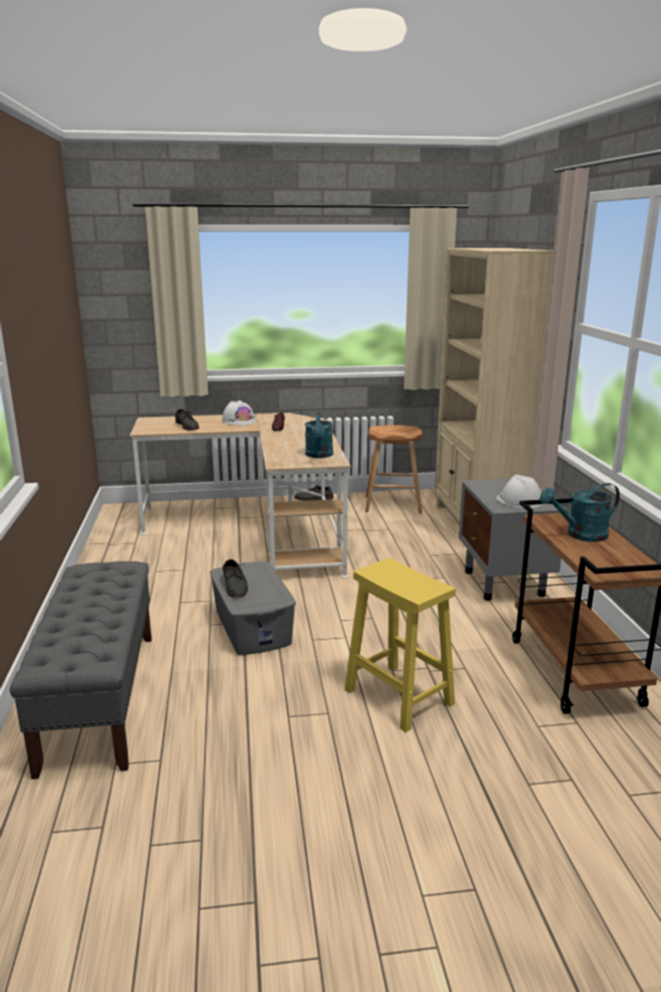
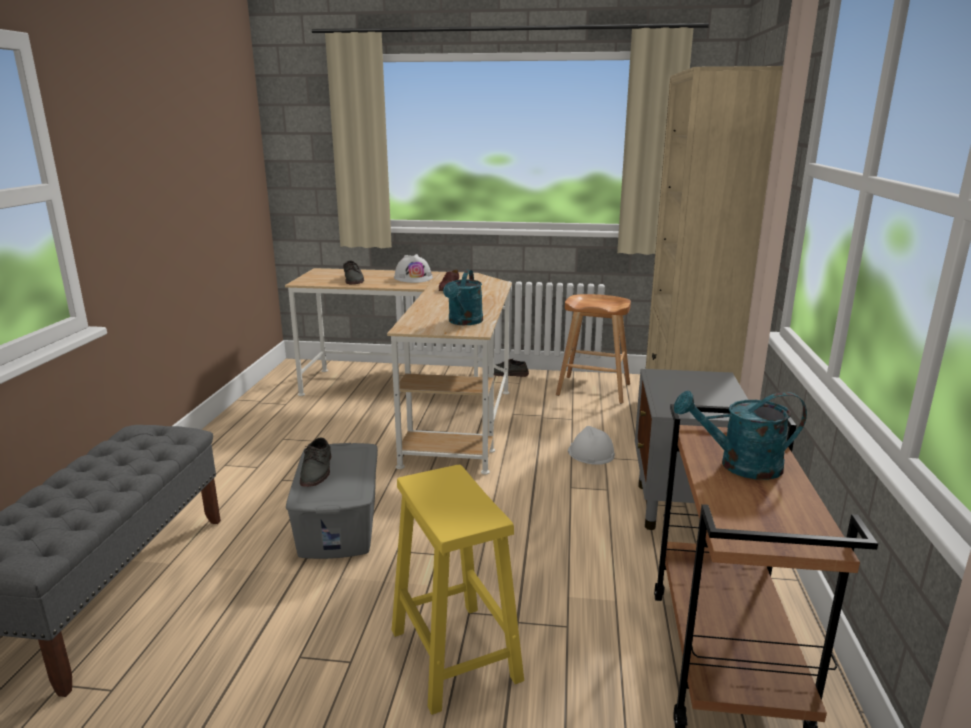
camera: 15 degrees right, 0 degrees up
(519, 500) = (699, 402): white hard hat -> white hard hat (591, 453)

